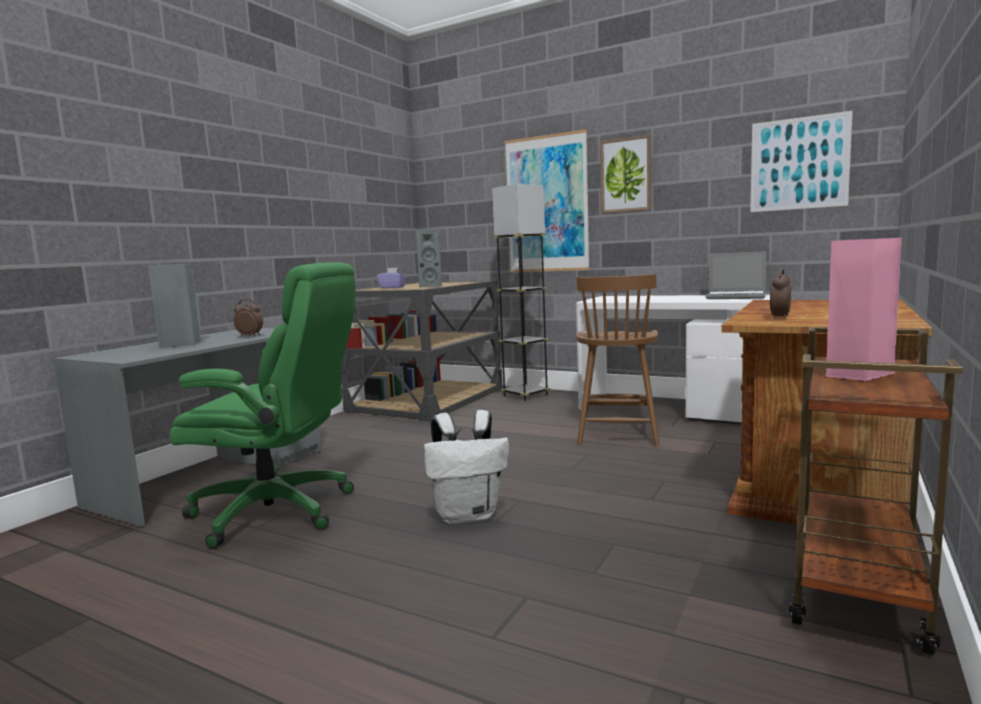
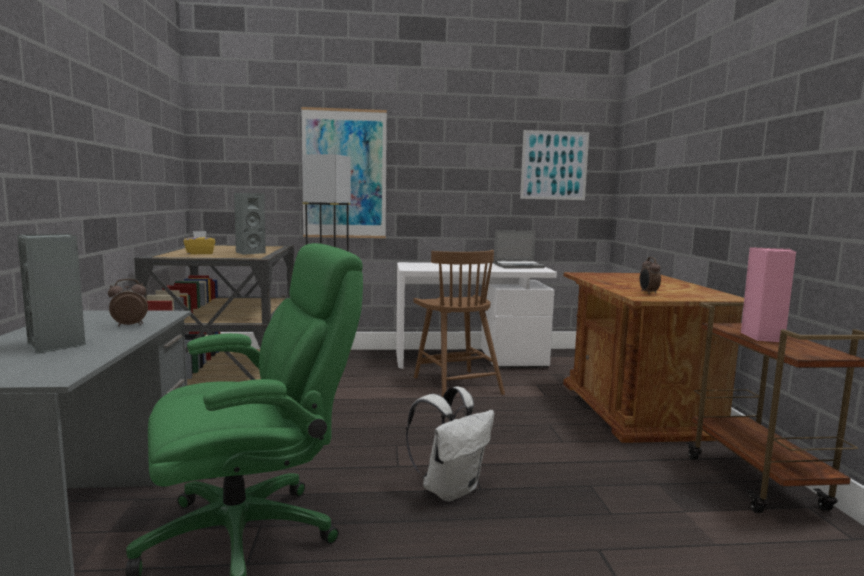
camera: 35 degrees left, 0 degrees up
(392, 287) = (200, 253): purple tissue box -> yellow tissue box
(626, 175) = (421, 156): picture -> none

